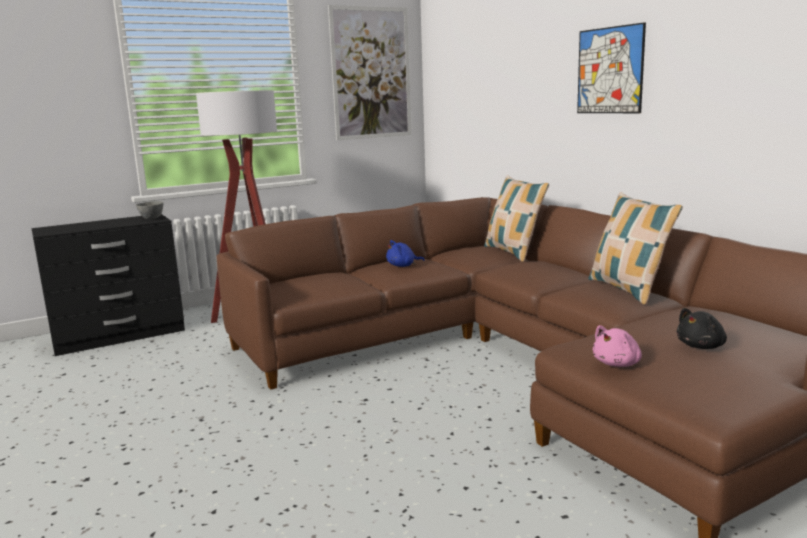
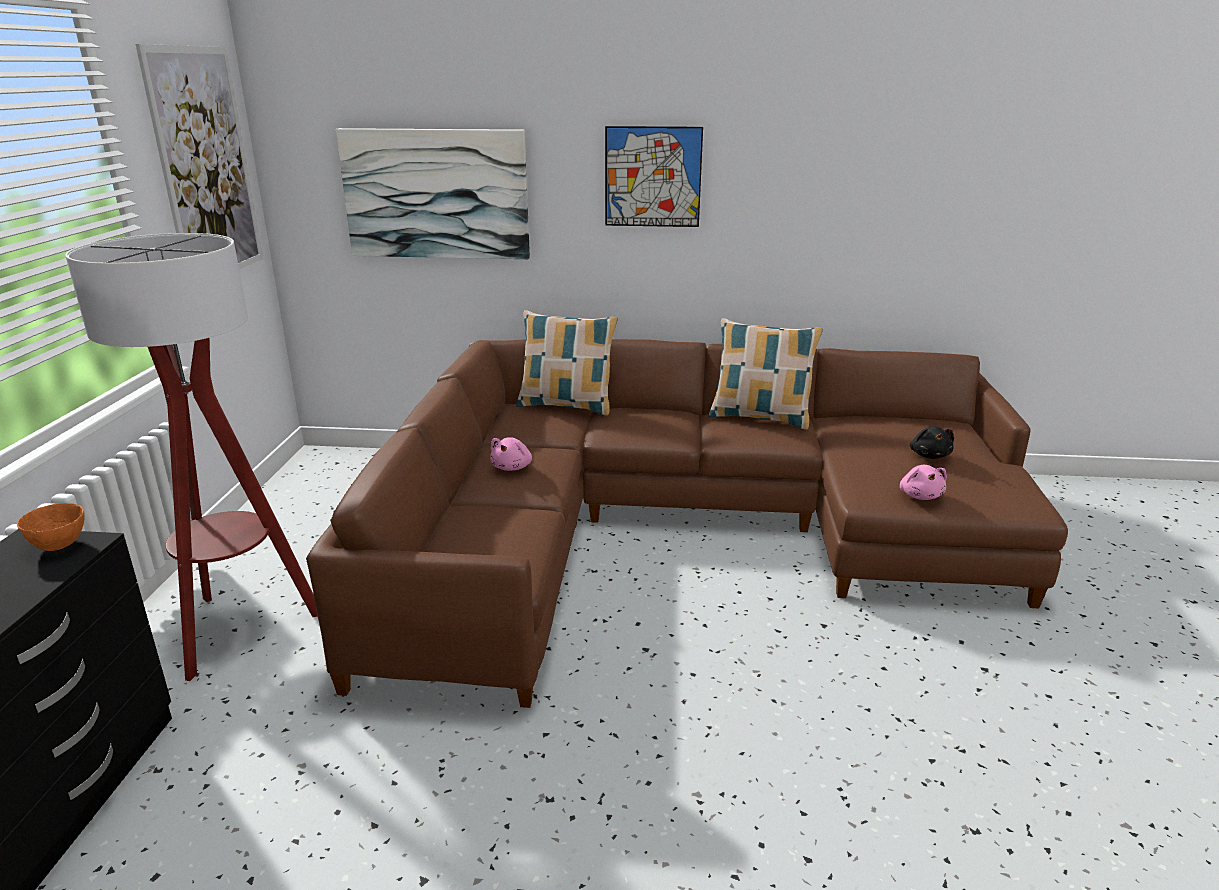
camera: 55 degrees left, 10 degrees up
(152, 218) = (60, 545): grey bowl -> orange bowl
(403, 266) = (512, 467): blue plush toy -> pink plush toy
(491, 92) = (436, 194): none -> picture

